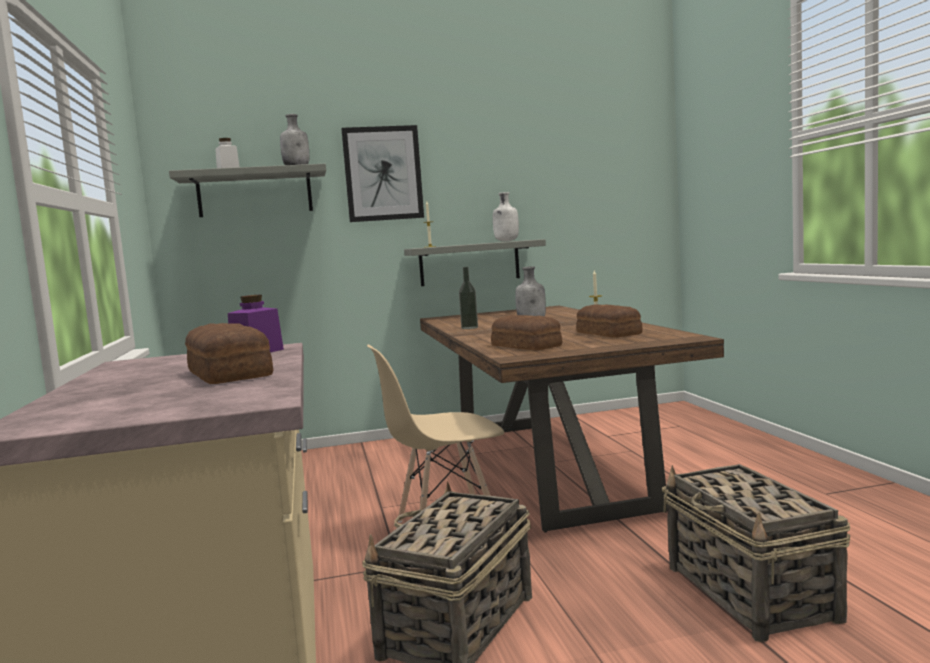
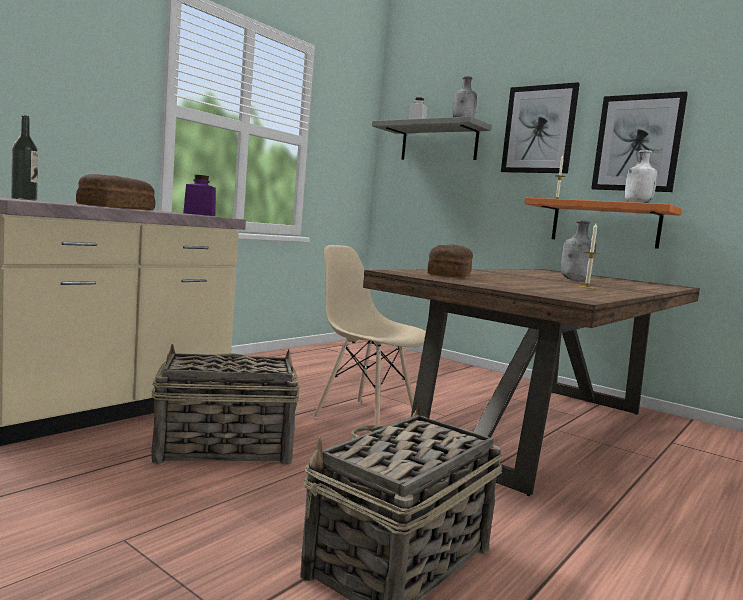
camera: 50 degrees right, 0 degrees up
(469, 263) = (605, 224): grey shelf -> orange shelf
(469, 328) = (515, 272): bottle -> bottle (24, 199)
(483, 184) = (637, 143): none -> picture
(608, 333) = (552, 287): bread -> none

